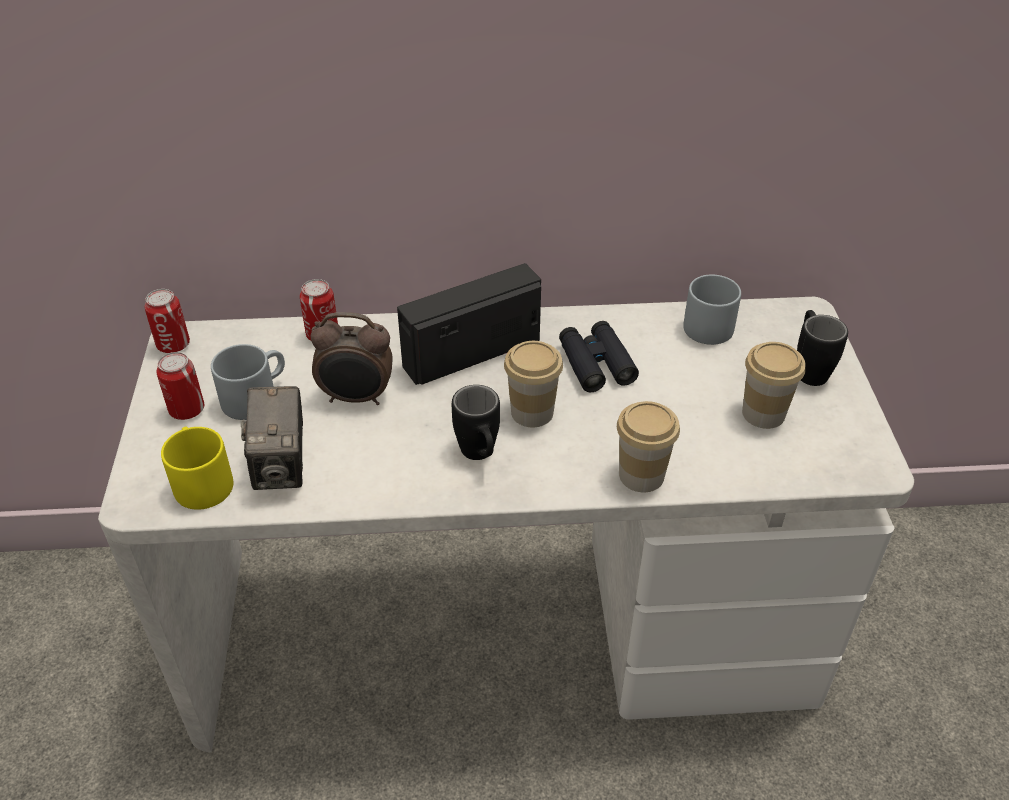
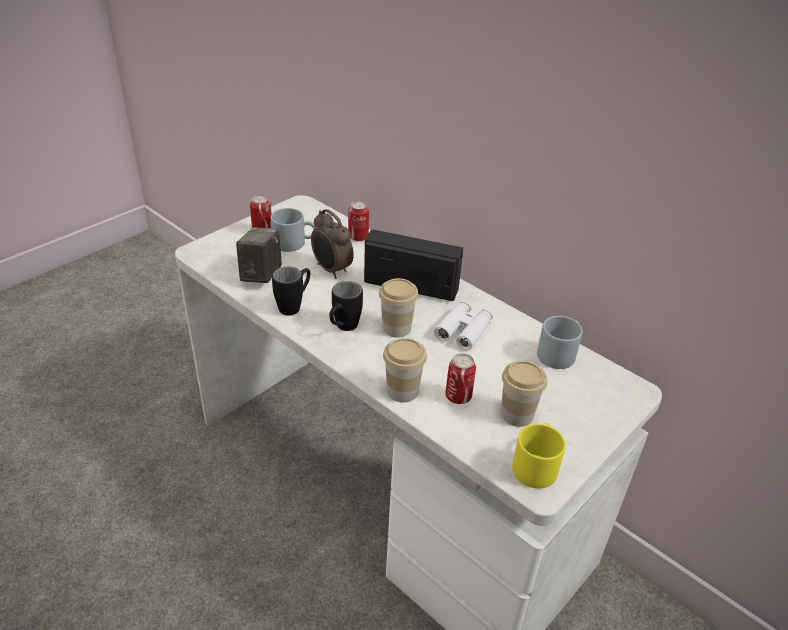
camera: 45 degrees right, 5 degrees down
(173, 345) = (295, 204): can -> can (458, 396)
(200, 480) = (226, 259): yellow mug -> yellow mug (535, 464)
(281, 467) = (261, 275): camera -> camera turned 150 degrees clockwise
(596, 363) = (464, 330): black binoculars -> white binoculars
(809, 368) = (584, 415): black mug -> black mug (294, 306)

